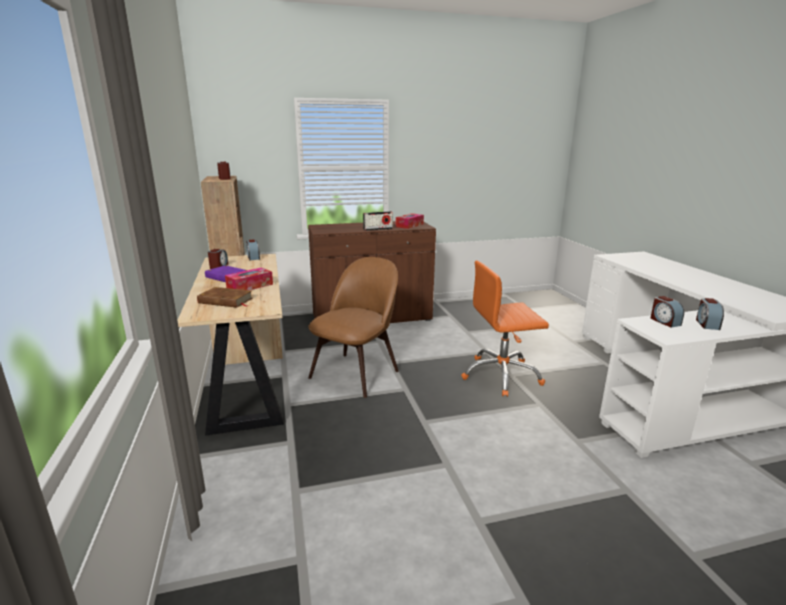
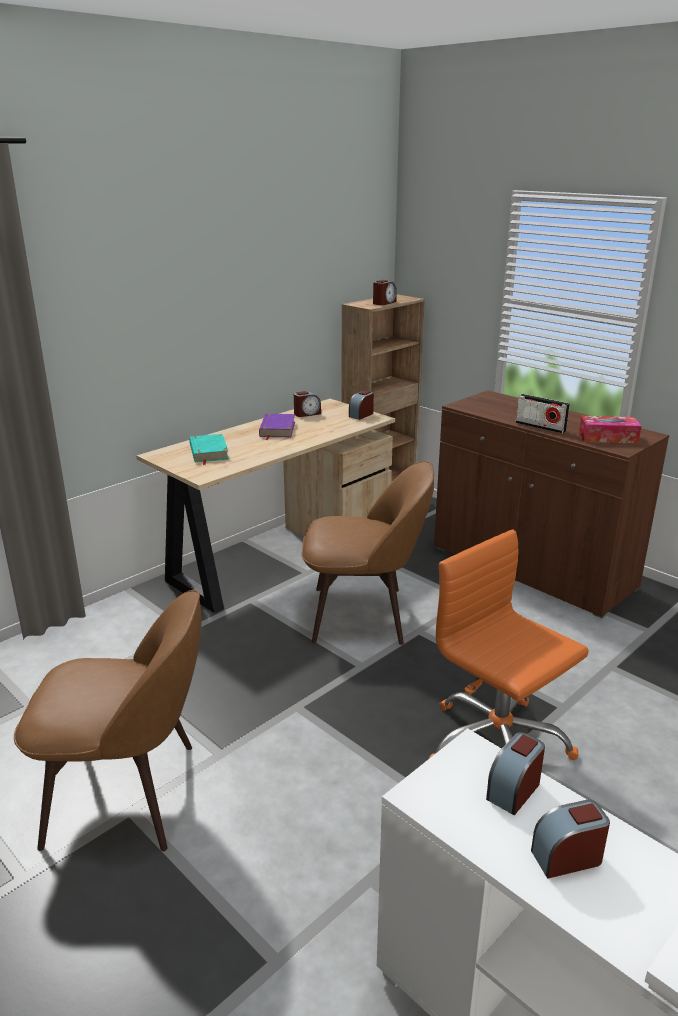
camera: 60 degrees right, 5 degrees up
(225, 301) = (208, 452): brown book -> turquoise book
(250, 286) = (262, 446): tissue box -> none
(461, 518) = (129, 794): none -> brown chair

